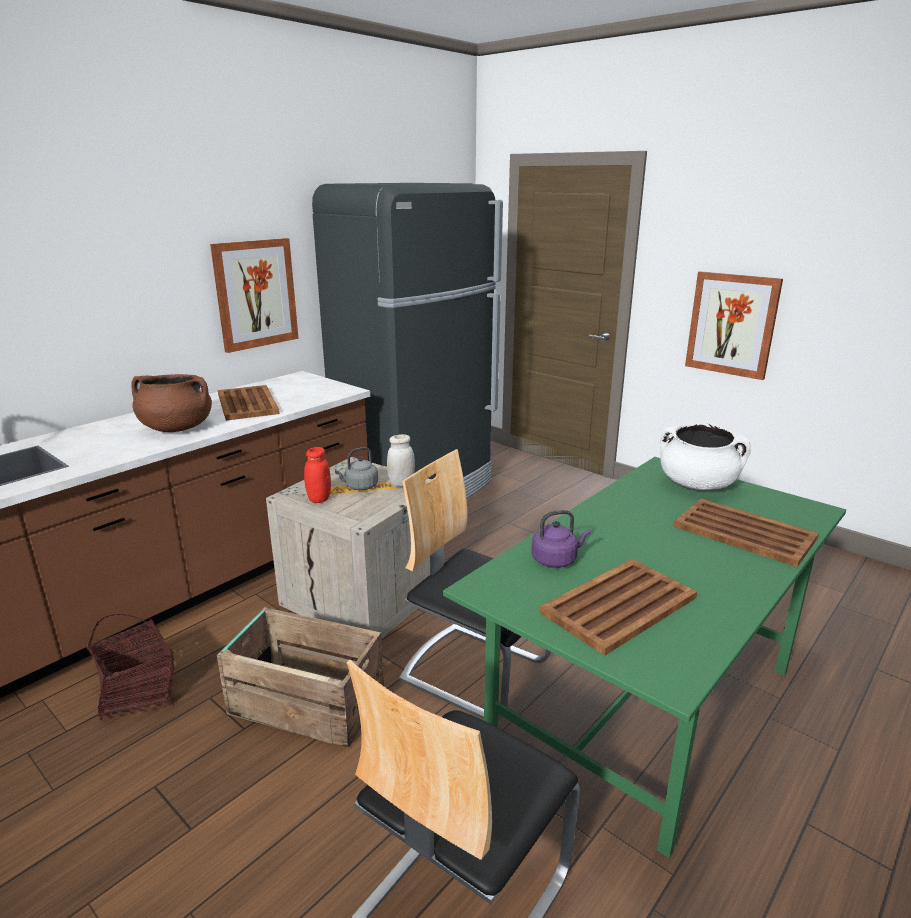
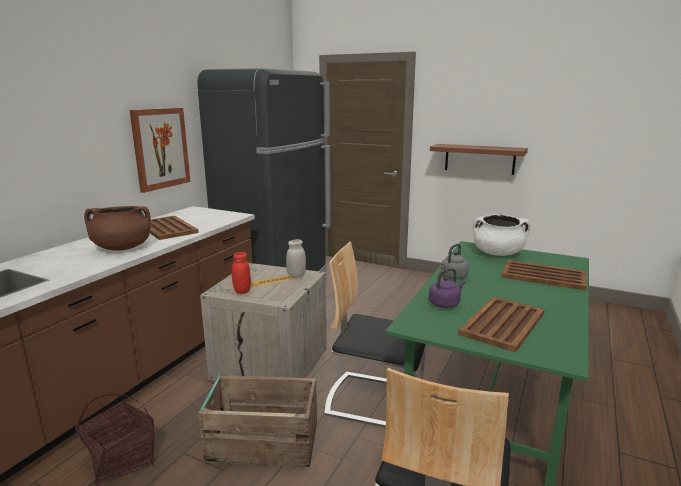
camera: 15 degrees left, 5 degrees down
(359, 487) = (267, 280): grey kettle -> grey kettle (453, 277)
(732, 324) = (479, 159): picture -> brown shelf

